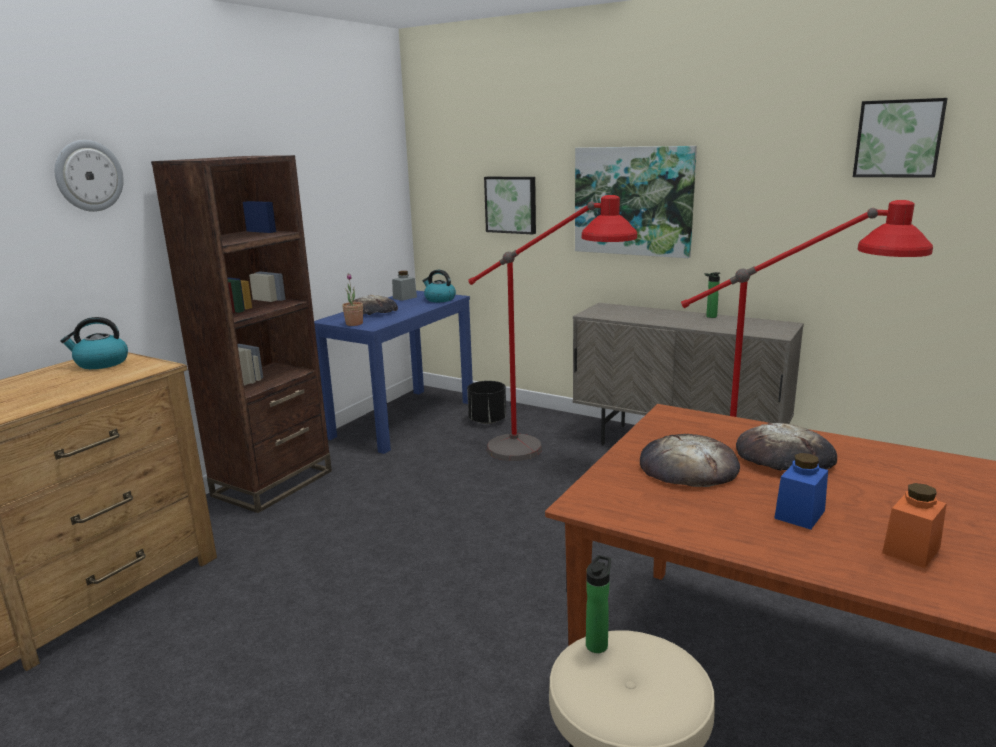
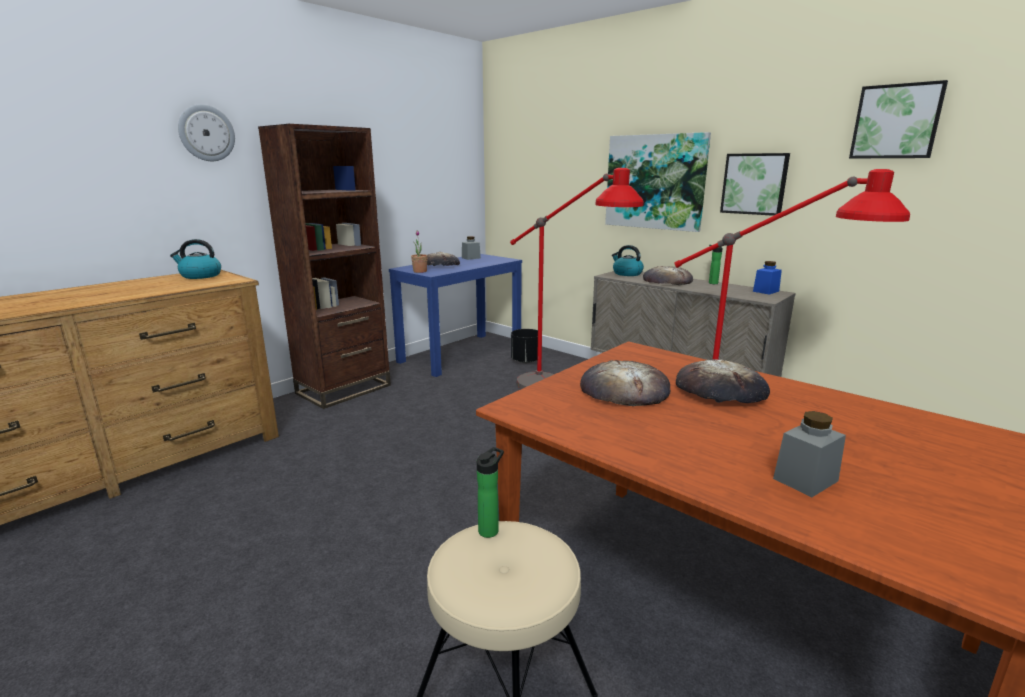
camera: 10 degrees right, 0 degrees up
(439, 299) = (496, 260): kettle -> kettle (626, 273)
(511, 204) = (559, 185): picture -> picture (754, 184)
(659, 317) = (667, 280): none -> bread
(799, 514) = (707, 437): blue jar -> blue jar (766, 291)
(911, 550) = (805, 480): orange jar -> grey jar

